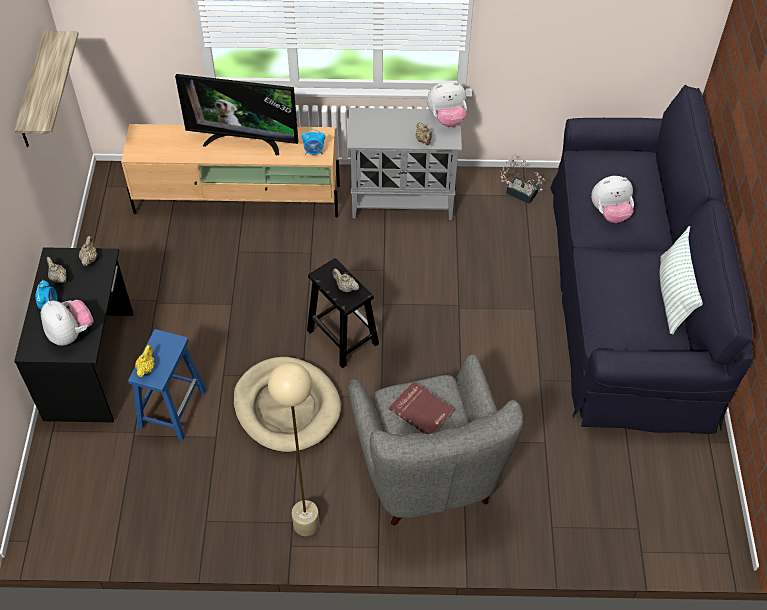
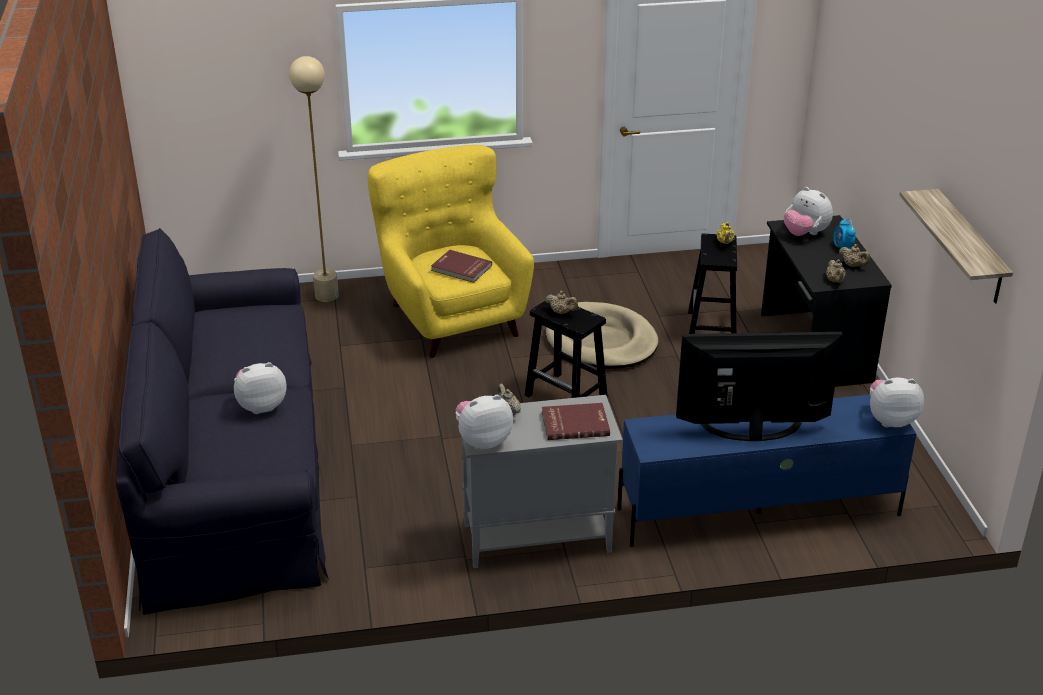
camera: 170 degrees right, 20 degrees down
(139, 136) = (890, 420): none -> plush toy
(172, 407) = (712, 329): blue stool -> black stool
(239, 200) = (756, 511): beige tv stand -> blue tv stand
(306, 524) = (551, 278): beige floor lamp -> beige floor lamp (326, 296)
(314, 152) = (654, 430): alarm clock -> none
(378, 124) = (575, 423): none -> red book
(427, 470) = (452, 317): grey armchair -> yellow armchair
(518, 191) = (374, 572): potted plant -> none
(673, 295) = (199, 345): pillow -> none

